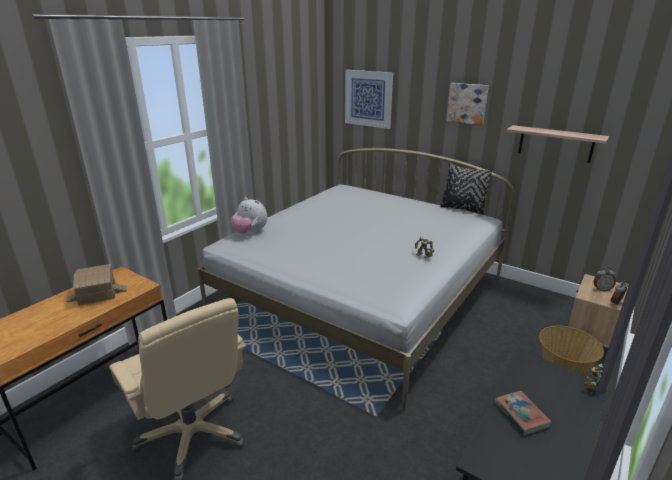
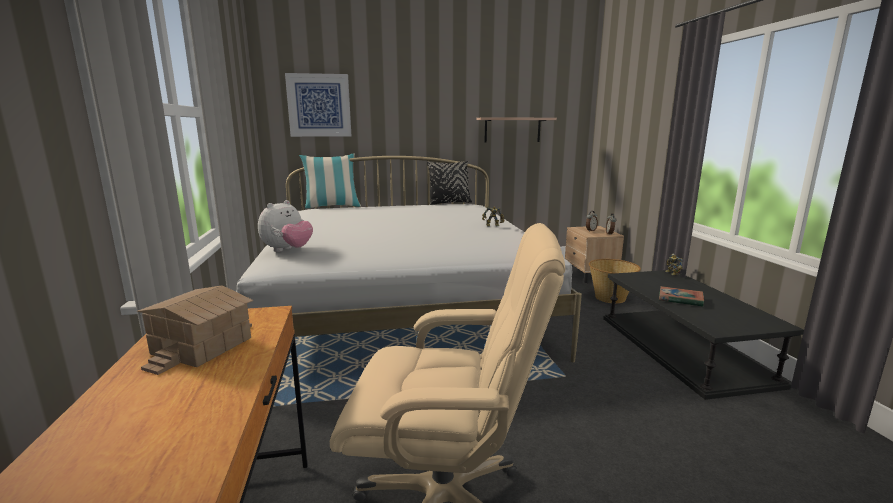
camera: 45 degrees left, 10 degrees down
(250, 232) = (287, 250): plush toy -> plush toy turned 45 degrees counterclockwise
(365, 187) = (332, 206): none -> pillow
(467, 103) = (433, 101): picture -> none

